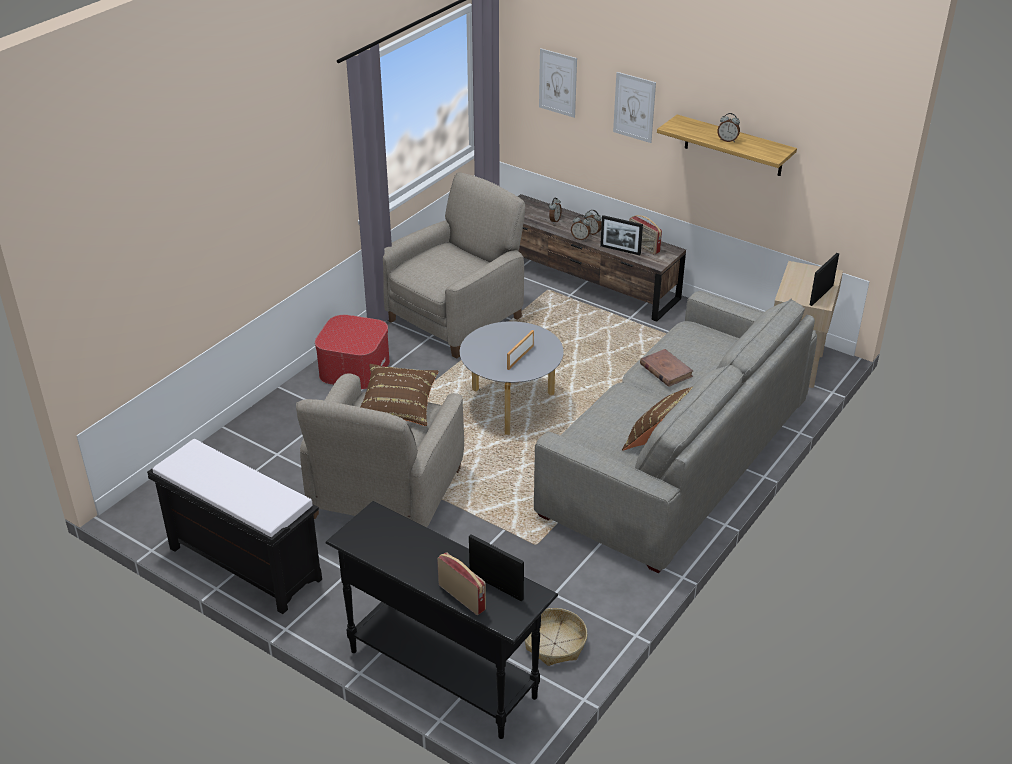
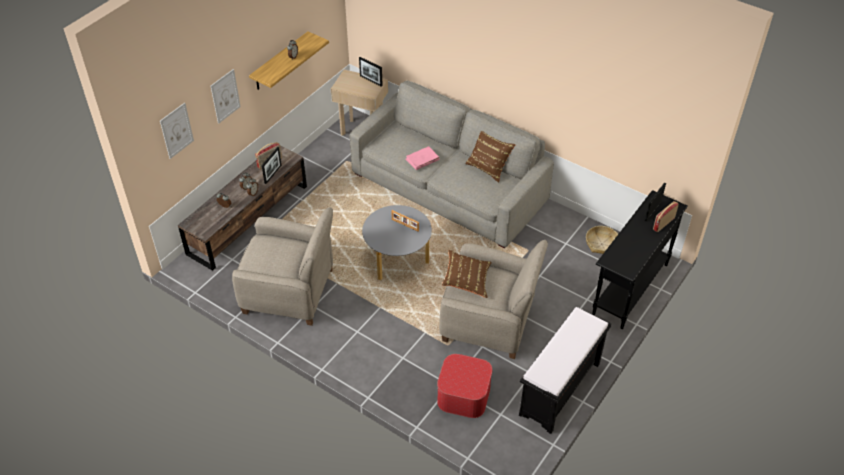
camera: 90 degrees left, 10 degrees up
(354, 368) = (350, 348): ottoman -> ottoman (463, 395)
(455, 318) = (290, 291): beige armchair -> beige armchair turned 150 degrees clockwise
(666, 370) = (422, 160): brown book -> pink book

